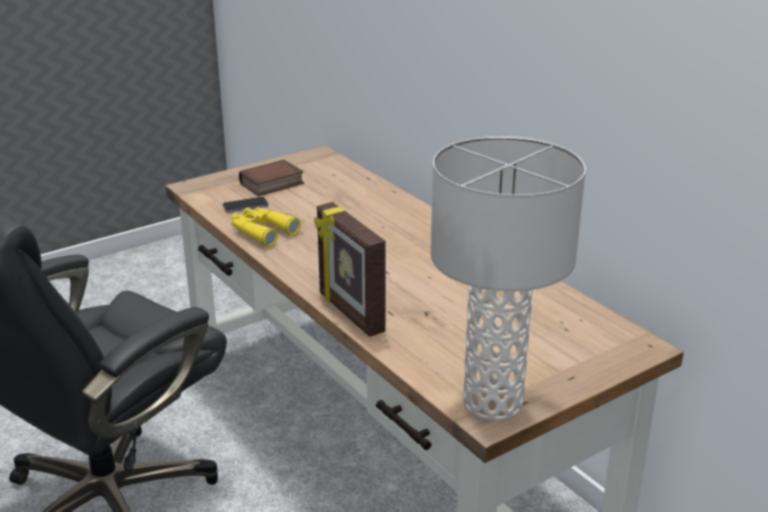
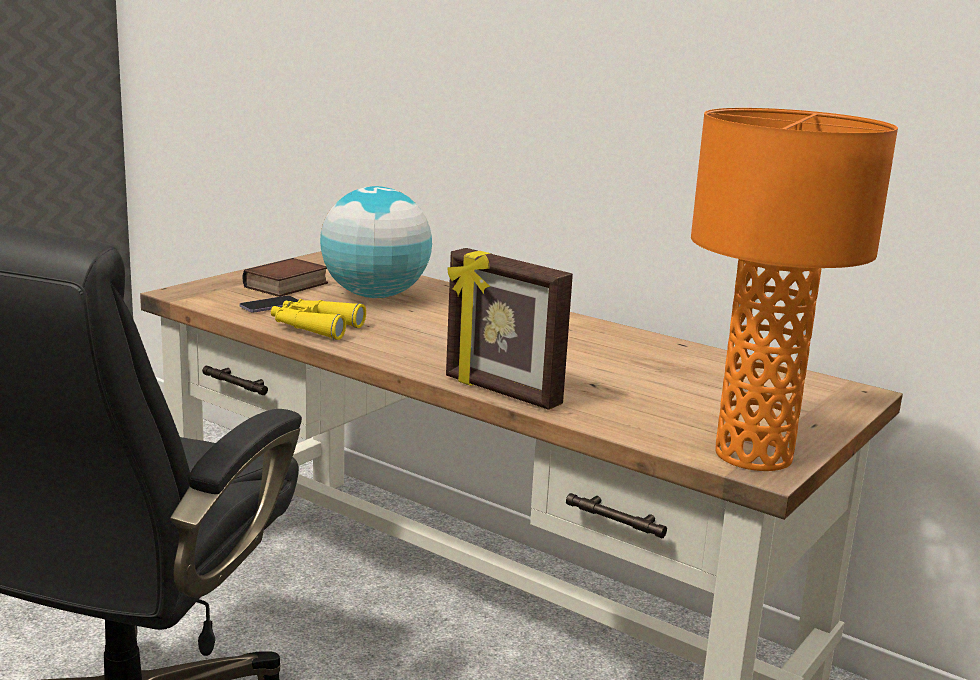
camera: 20 degrees left, 10 degrees down
(329, 200) = (375, 296): none -> globe
(492, 402) = (752, 454): white table lamp -> orange table lamp

